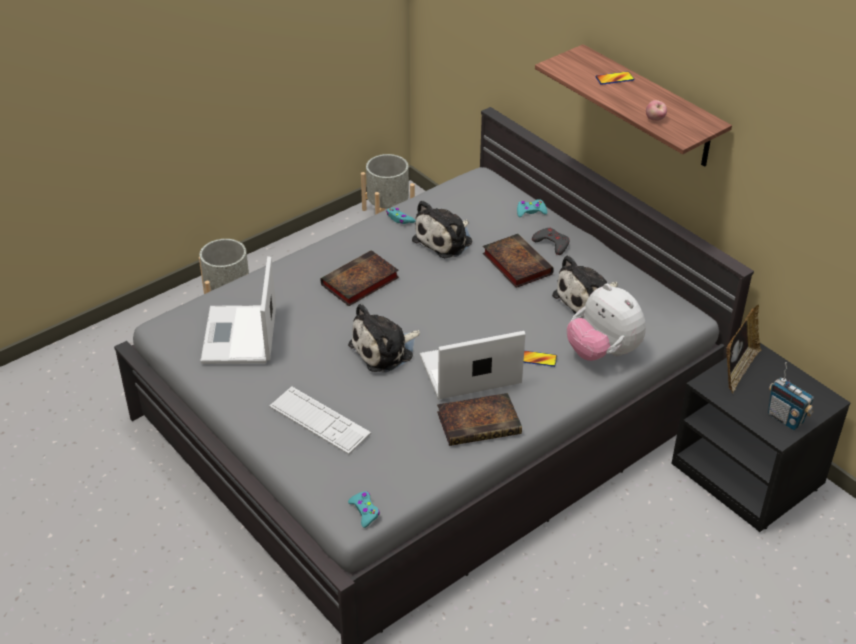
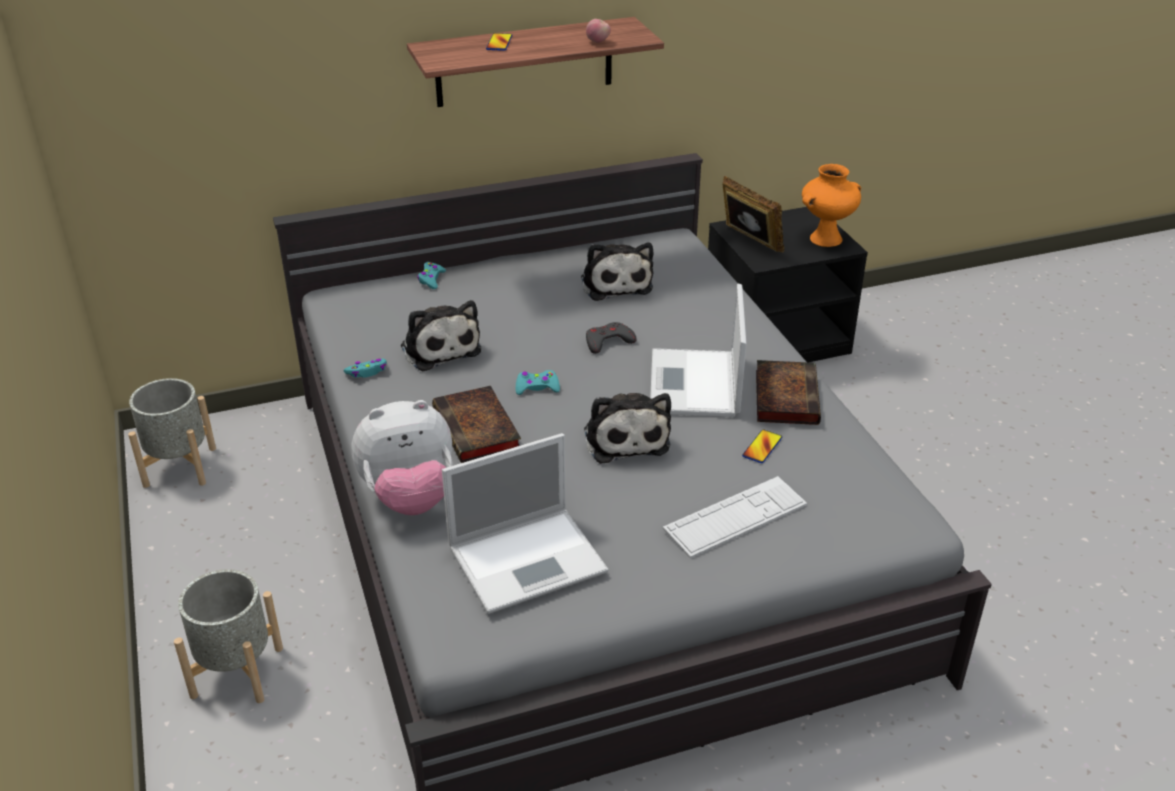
camera: 70 degrees left, 5 degrees down
(240, 336) = (530, 558): laptop -> laptop turned 45 degrees counterclockwise
(364, 511) = (908, 512): turquoise game controller -> turquoise game controller (537, 387)
(515, 263) = (520, 311): book -> none
(537, 359) = (696, 336): phone -> phone (762, 447)
(552, 243) = (502, 280): grey game controller -> grey game controller (608, 342)
(603, 352) = (705, 295): plush toy -> plush toy (410, 498)
(785, 419) = (826, 238): radio -> orange vase

